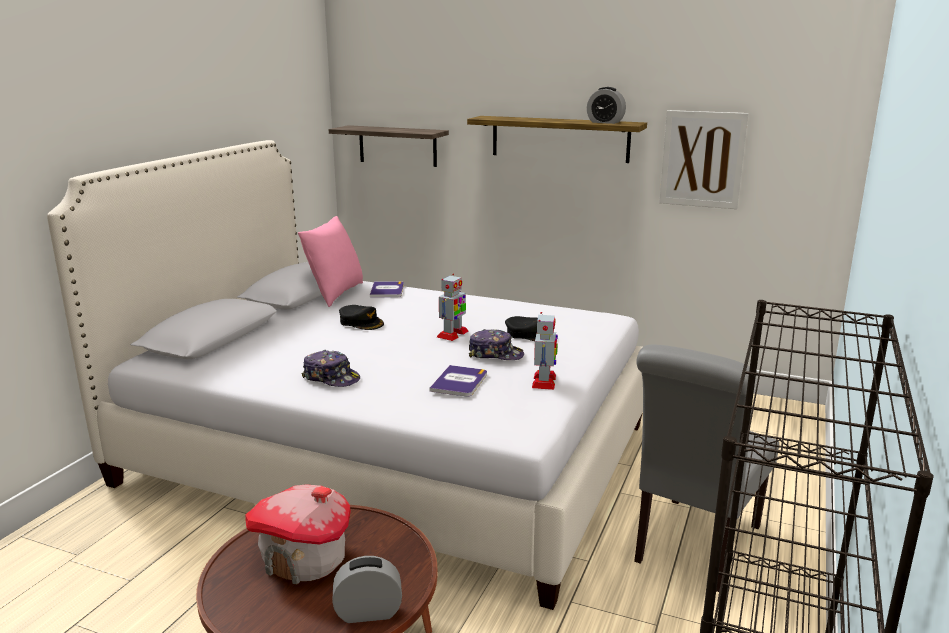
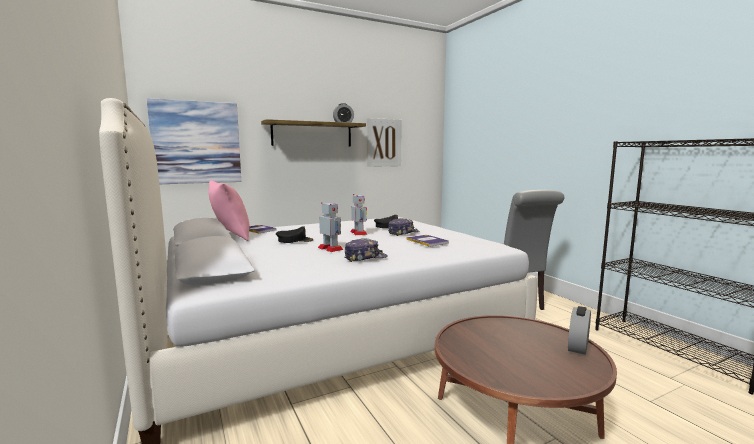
camera: 50 degrees left, 10 degrees down
(304, 560) = (501, 350): toy house -> none
(397, 146) = (196, 142): shelf -> picture
(544, 381) = (450, 234): toy robot -> toy robot (330, 249)

